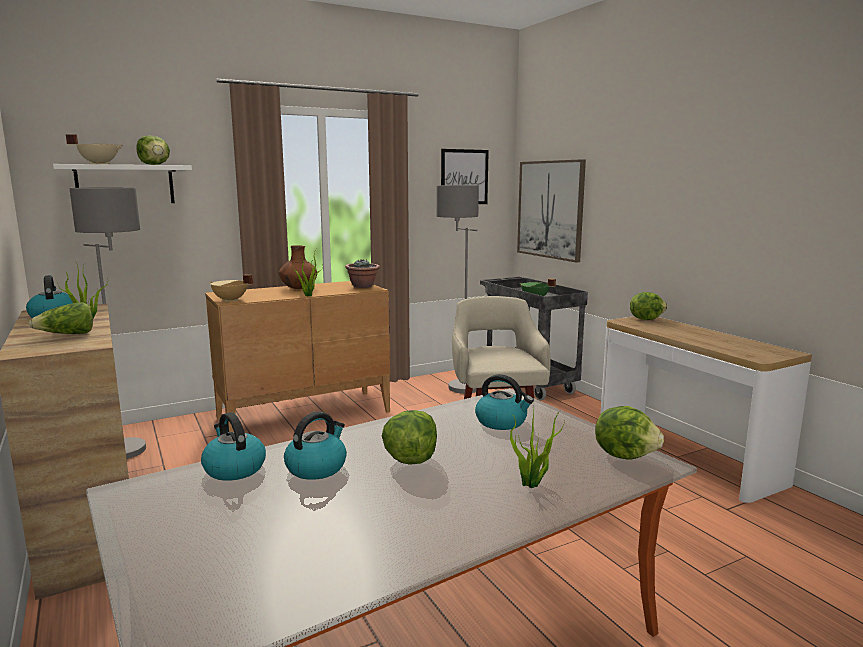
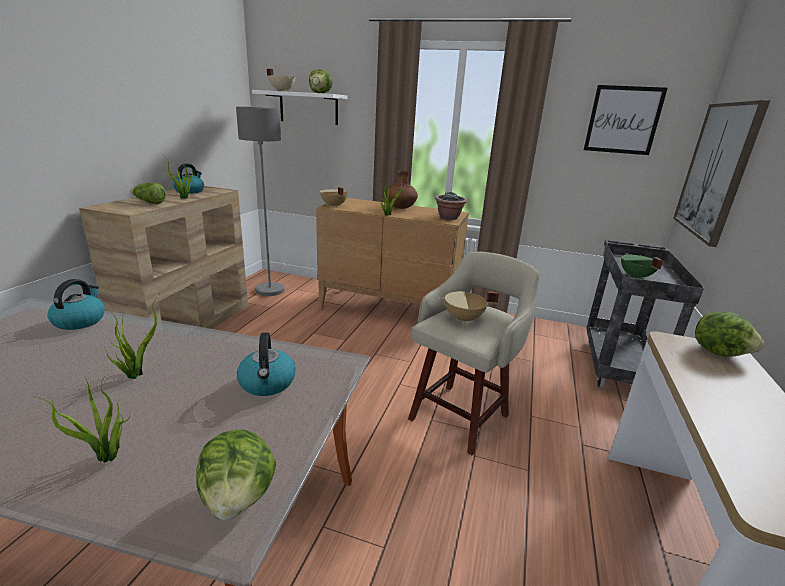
camera: 45 degrees right, 10 degrees up
(316, 467) = (97, 345): kettle -> none
(410, 459) = (136, 373): lettuce -> potted plant
(458, 385) = (541, 337): grey floor lamp -> none
(495, 355) = (463, 319): none -> beige cooking pot

